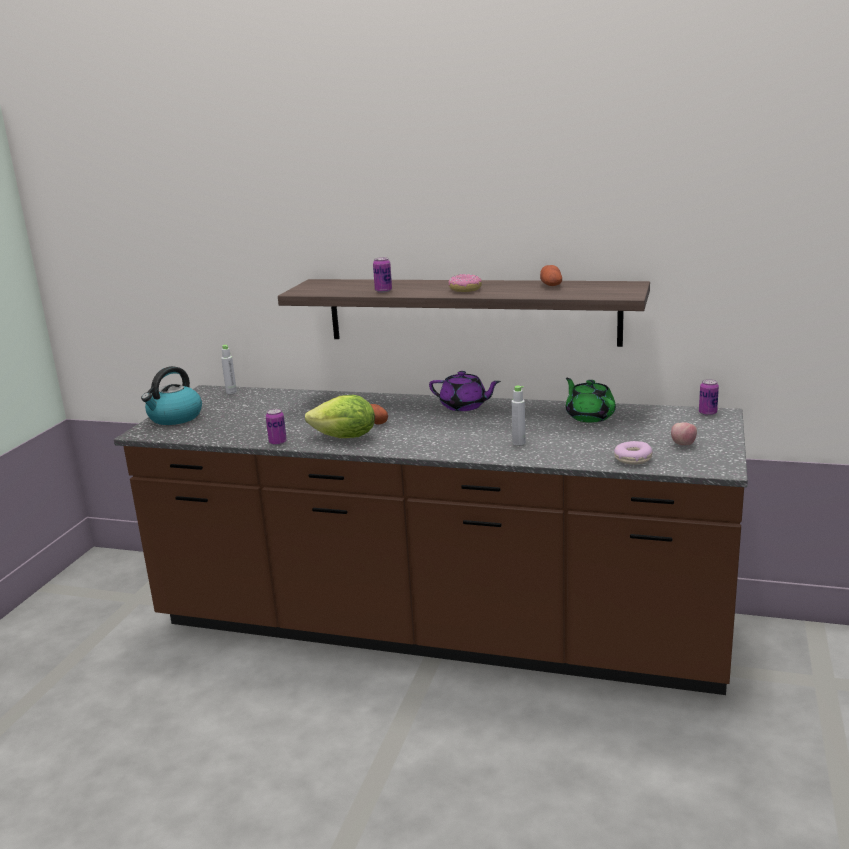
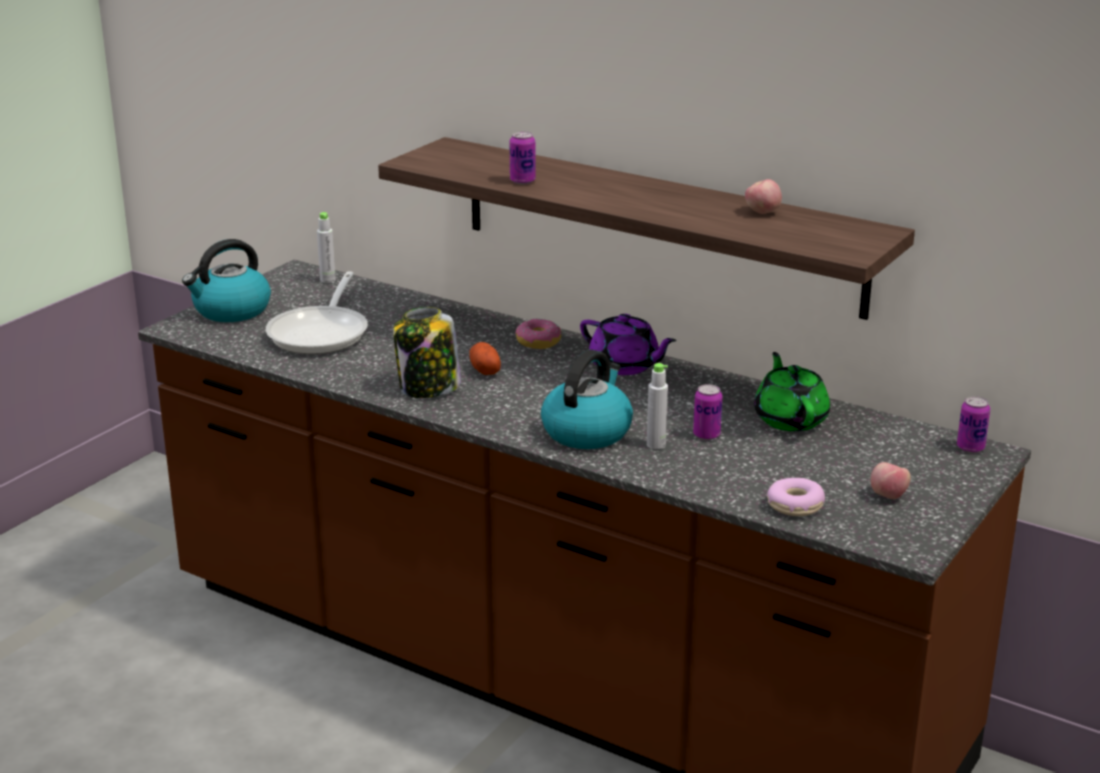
camera: 15 degrees right, 5 degrees up
(248, 420) = (322, 333): none -> frying pan
(278, 442) = (337, 378): can -> can (706, 435)
(345, 438) = (428, 388): lettuce -> jar
(465, 289) = (634, 199): donut -> donut (538, 342)
(469, 443) = (587, 431): none -> kettle
(551, 285) = (762, 212): potato -> apple

